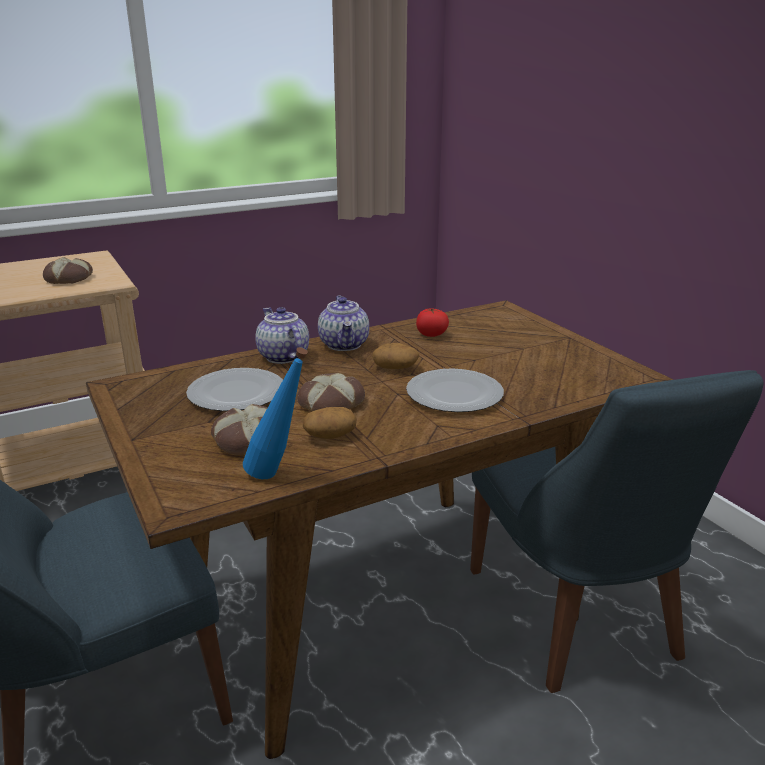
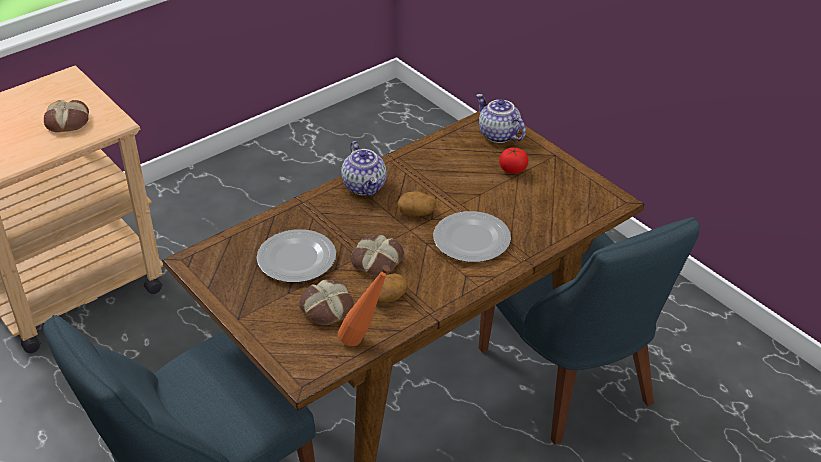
camera: 10 degrees left, 15 degrees up
(279, 476) = (364, 341): blue bottle -> orange bottle
(282, 357) = (316, 209): teapot -> teapot (497, 135)
(431, 334) = (437, 164): tomato -> tomato (513, 170)

